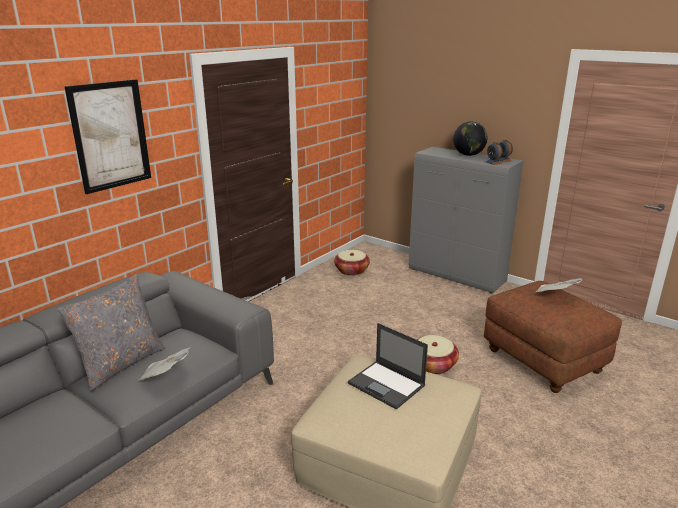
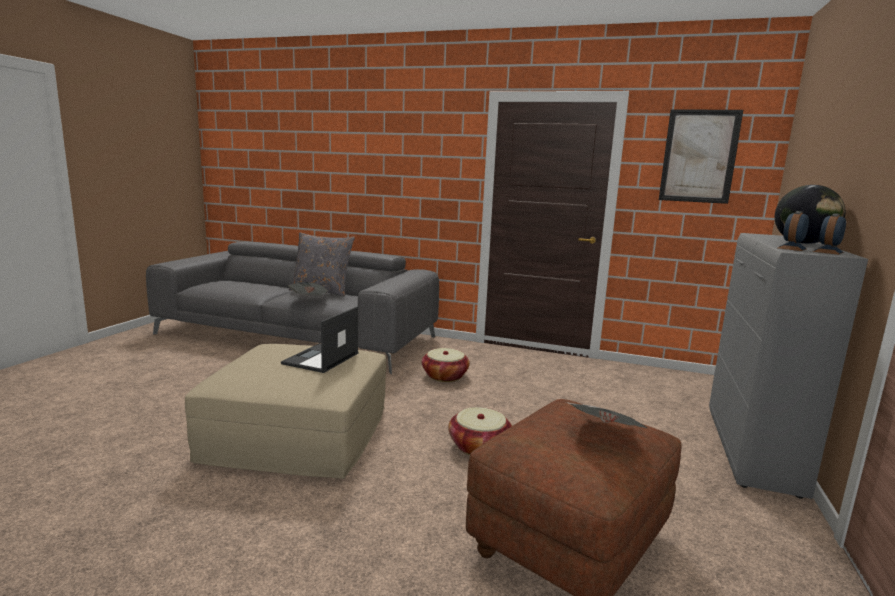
camera: 70 degrees right, 10 degrees down
(110, 135) = (407, 147): picture -> picture (699, 156)
(351, 270) = (647, 381): basket -> basket (445, 376)

